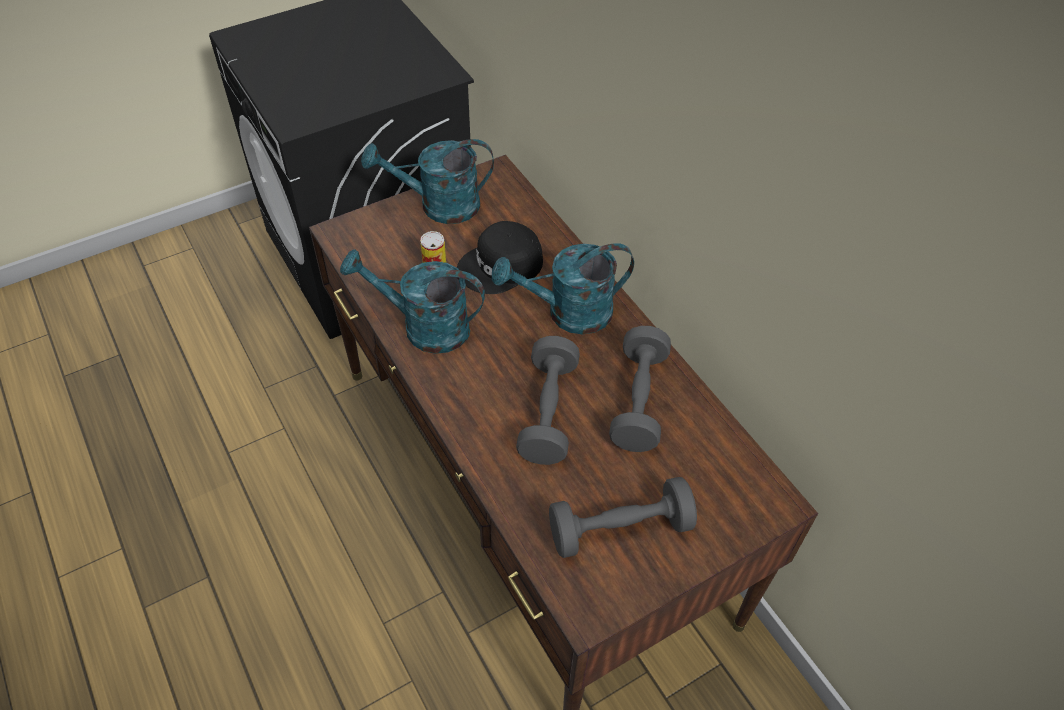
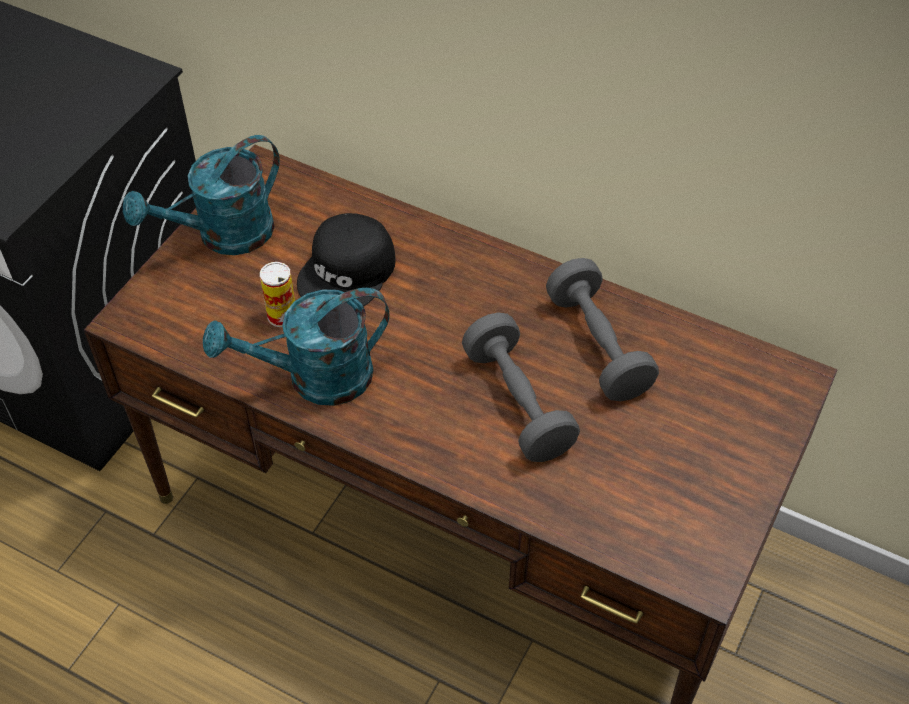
camera: 30 degrees left, 0 degrees up
(568, 313) = (459, 289): turquoise watering can -> none
(619, 529) = (674, 482): grey dumbbell -> none

